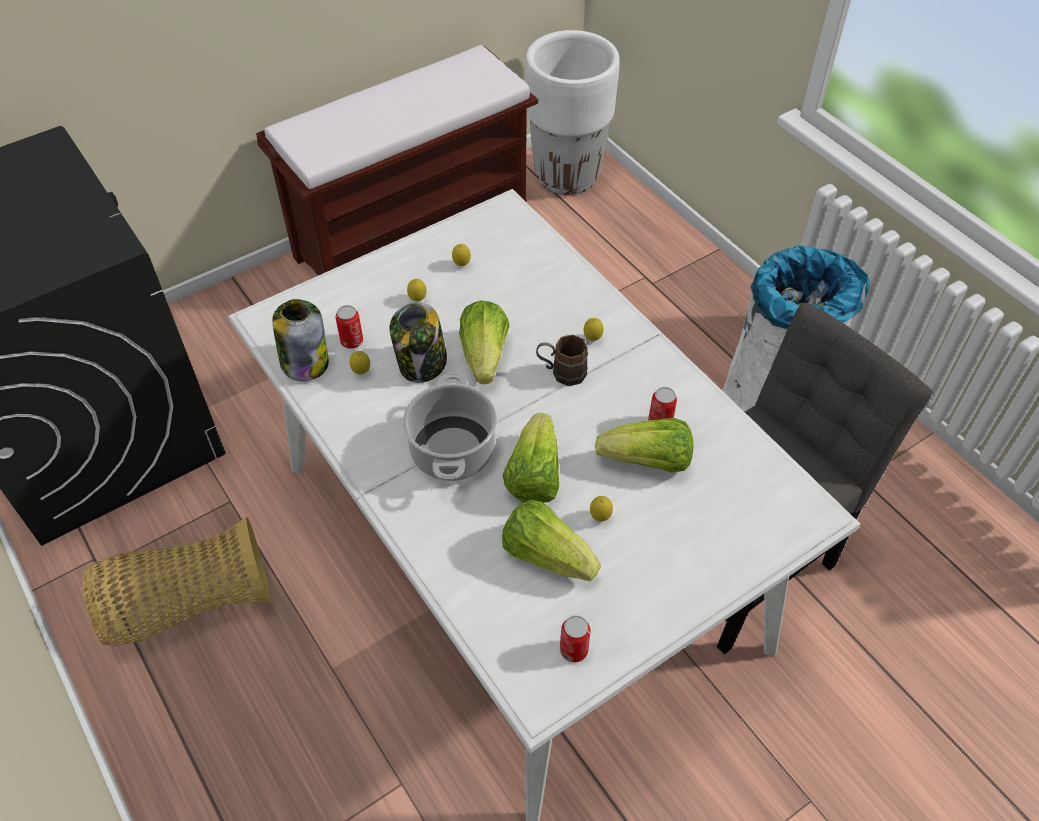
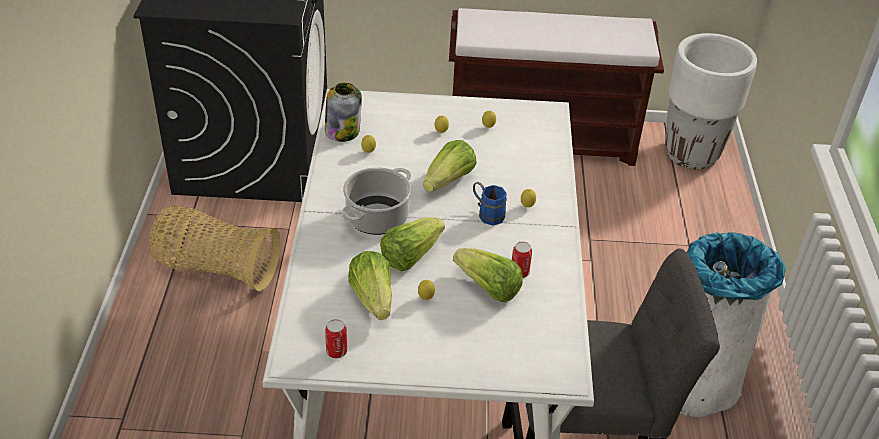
camera: 35 degrees right, 10 degrees down
(352, 341) = (380, 134): can -> none
(422, 364) = (407, 166): jar -> none
(561, 372) = (487, 213): brown mug -> blue mug

